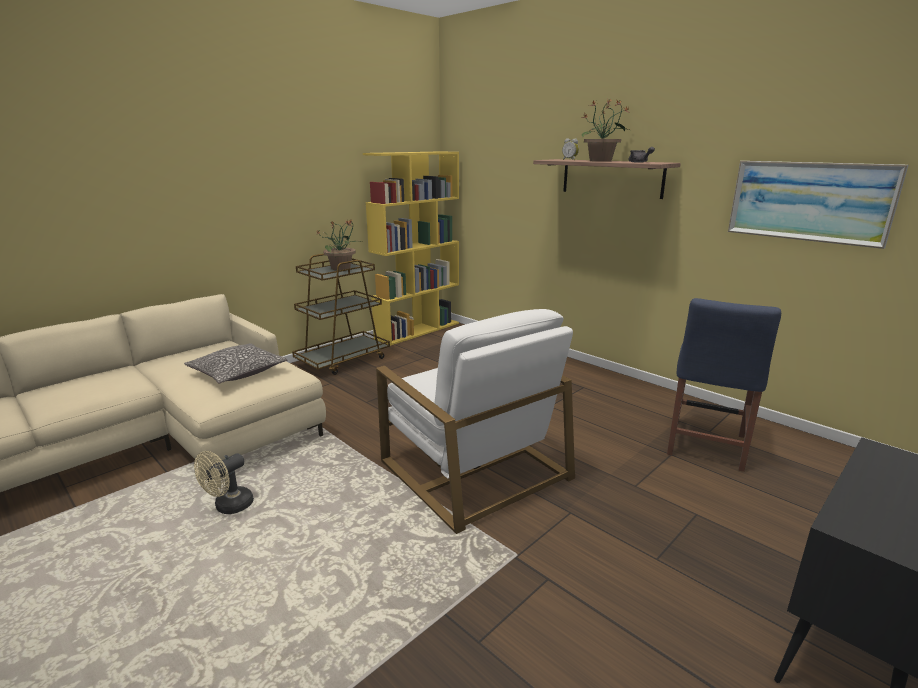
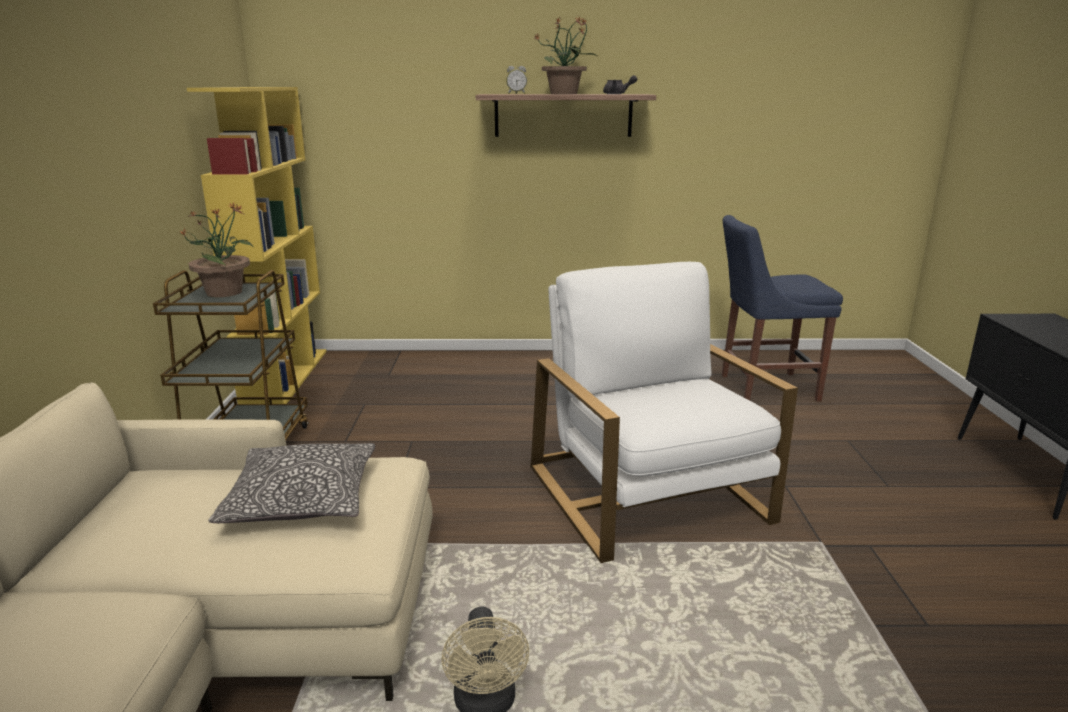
camera: 45 degrees left, 0 degrees up
(473, 468) = (650, 494): white armchair -> white armchair turned 120 degrees counterclockwise
(705, 447) = (763, 387): blue chair -> blue chair turned 105 degrees clockwise
(809, 201) = (777, 128): picture -> none

